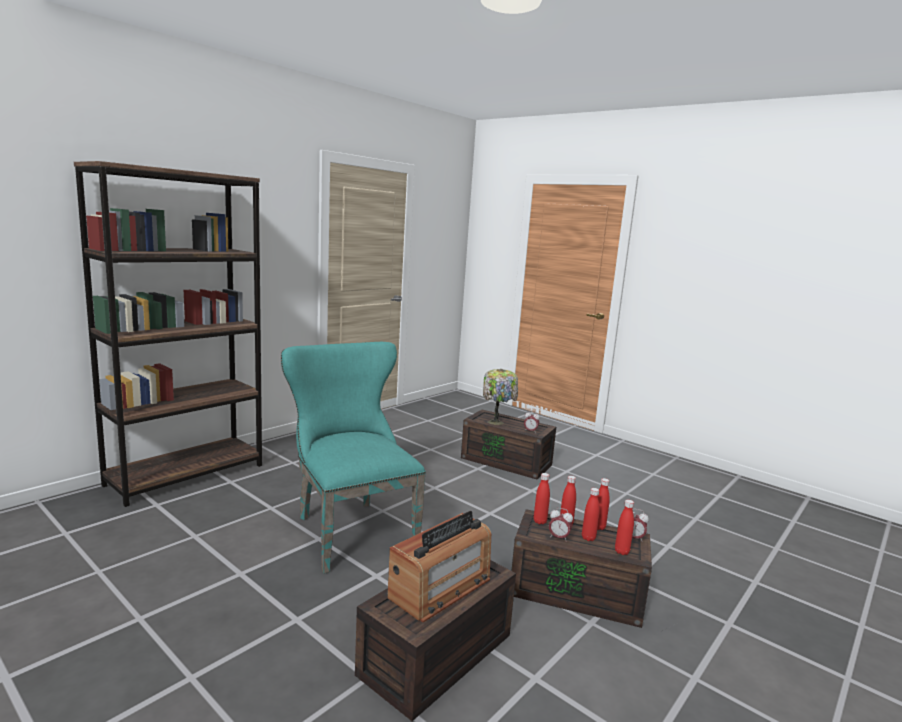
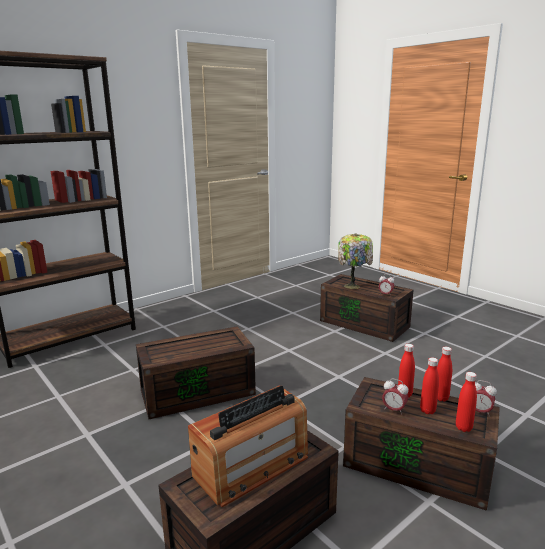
camera: 10 degrees right, 5 degrees up
(349, 529) = (198, 391): turquoise chair -> brown storage box
(540, 521) = (376, 391): red bottle -> none

